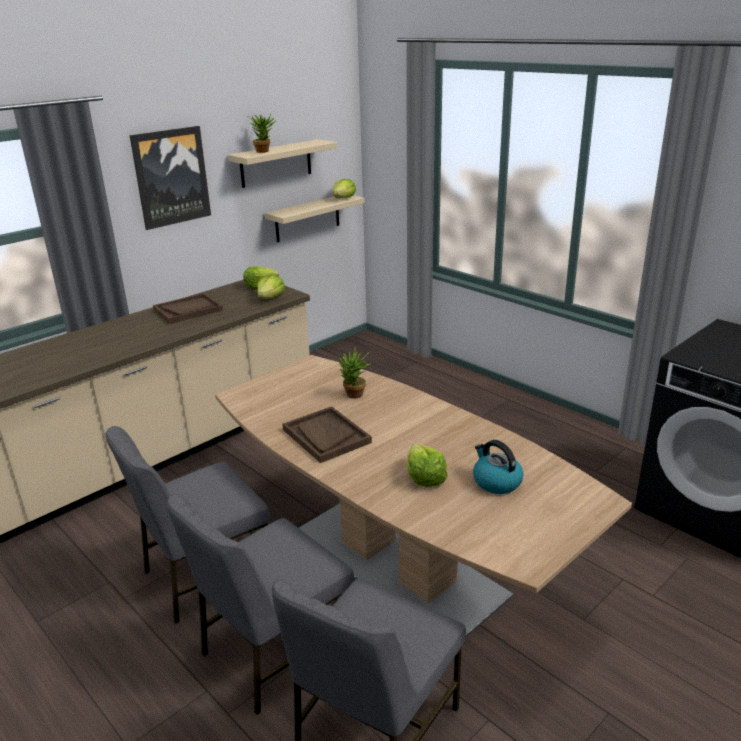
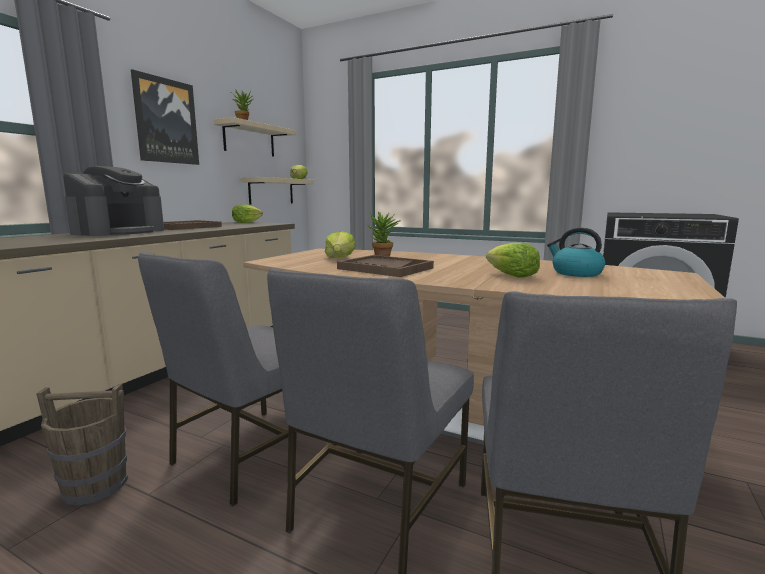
camera: 20 degrees left, 15 degrees down
(92, 581) = (94, 485): none -> brown bucket
(120, 331) = (119, 232): none -> coffee machine
(270, 298) = (261, 224): lettuce -> lettuce (340, 258)

